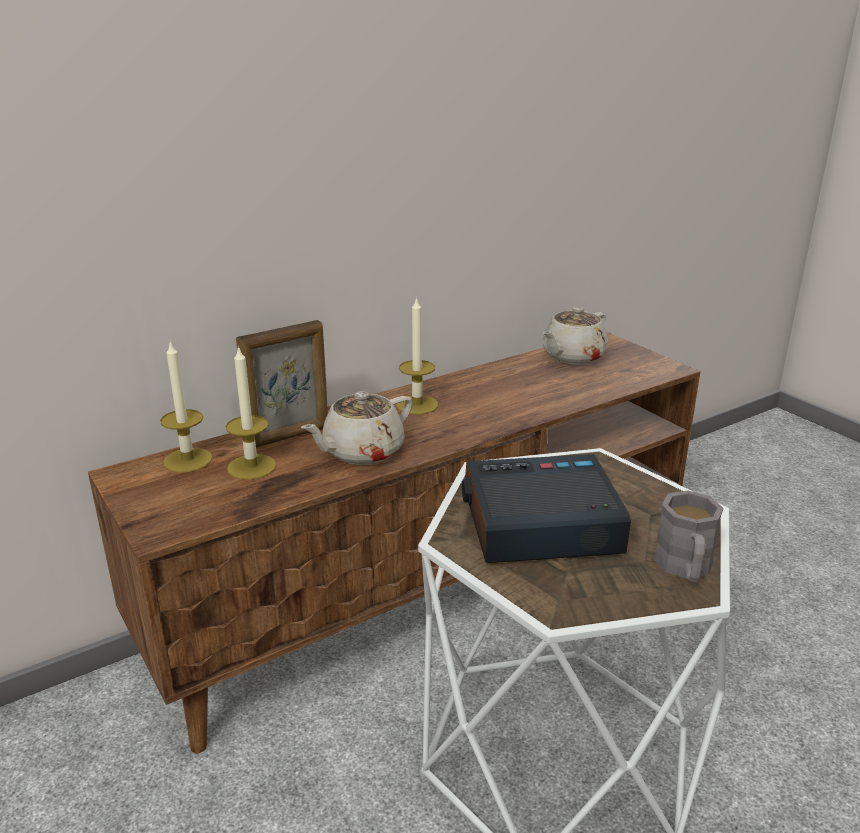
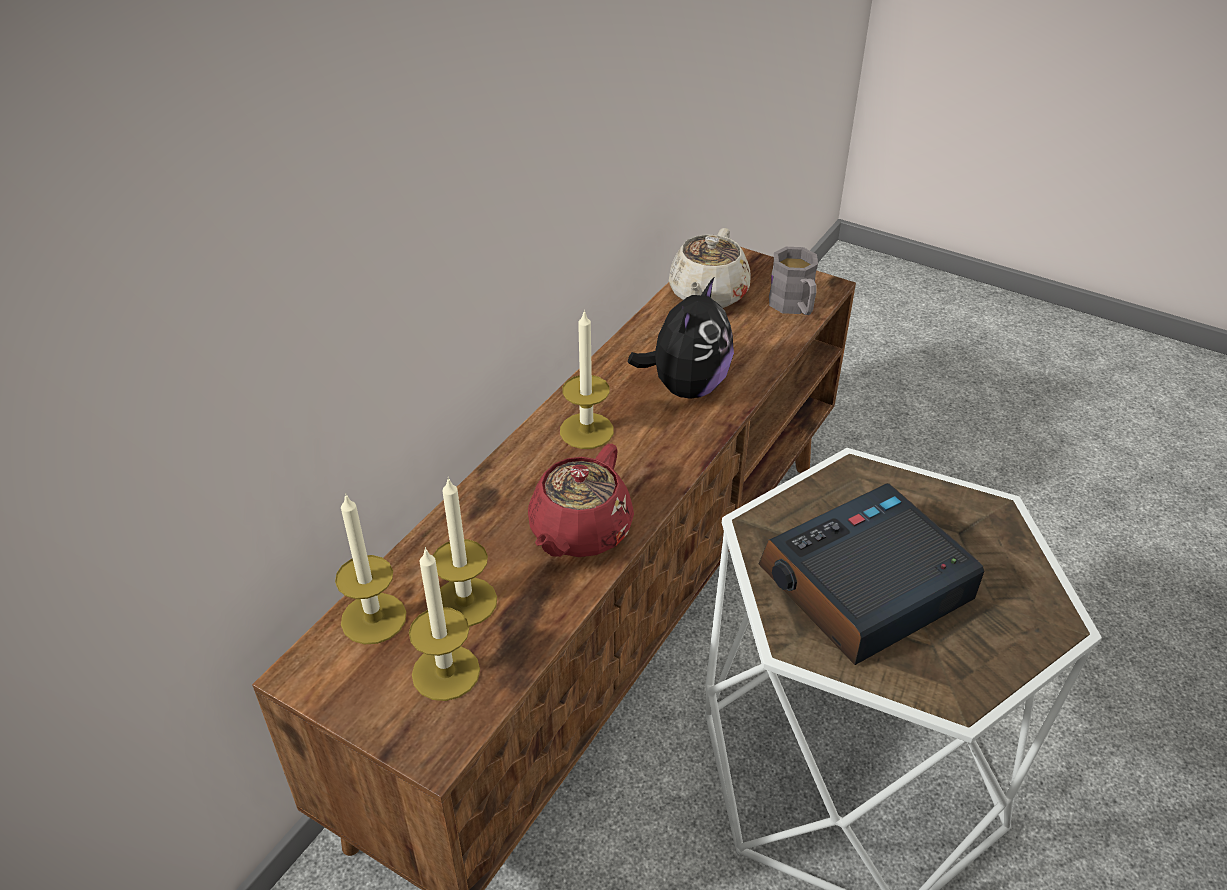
camera: 25 degrees left, 15 degrees up
(204, 497) = (446, 672): none -> candle
(289, 436) = (471, 534): picture frame -> none
(361, 452) = (579, 532): beige teapot -> red teapot
(511, 398) = (686, 387): none -> plush toy
(685, 568) = (1034, 597): grey mug -> grey mug (794, 307)

